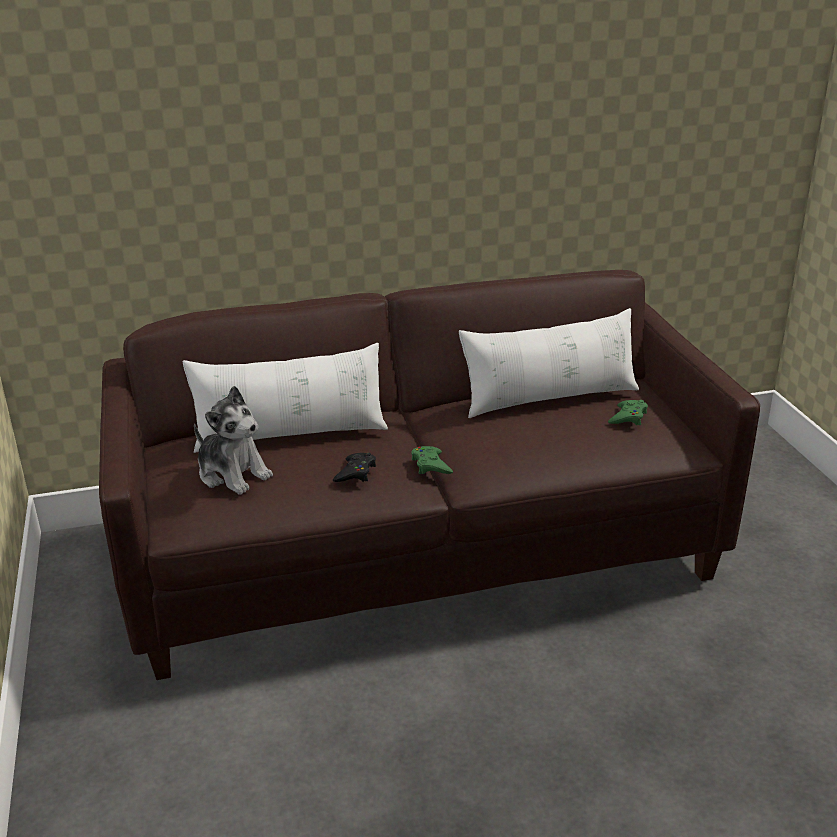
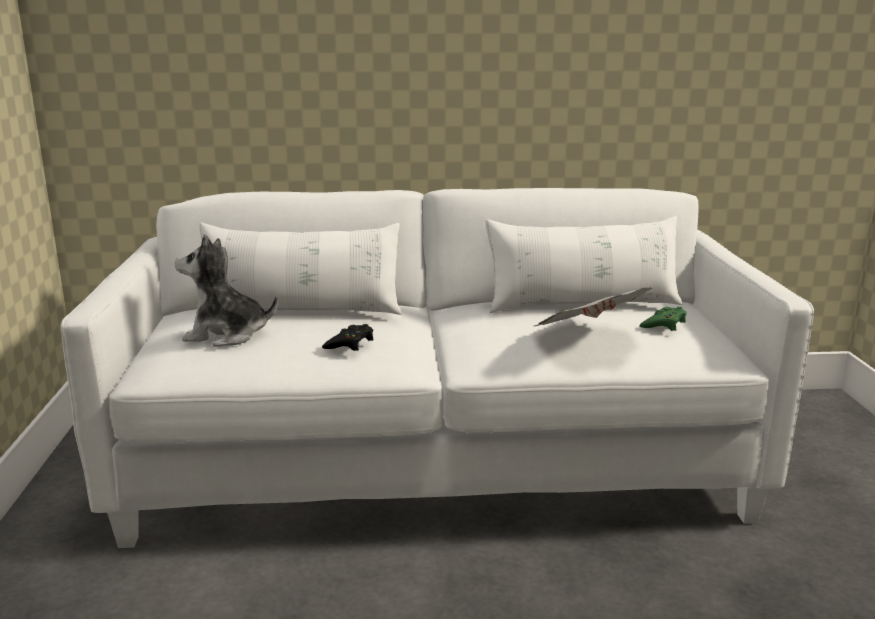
camera: 10 degrees right, 10 degrees down
(233, 474) = (226, 335): plush toy -> plush toy turned 135 degrees clockwise
(421, 552) = (438, 463): brown sofa -> white sofa
(430, 465) = (434, 347): green game controller -> none
(568, 441) = (589, 336): none -> newspaper

